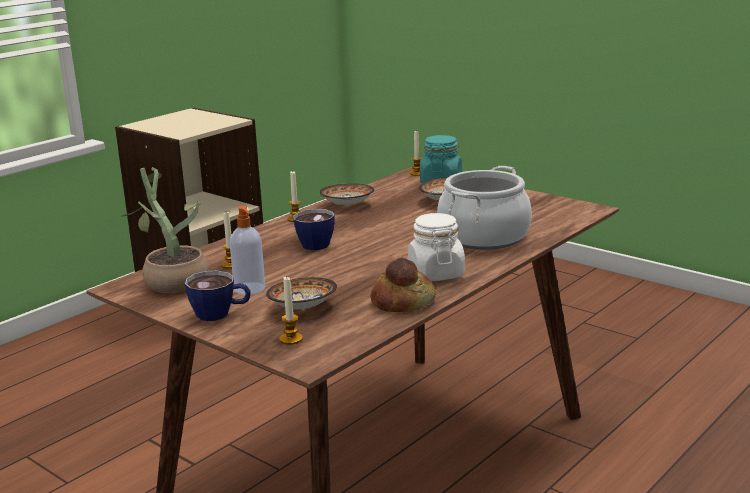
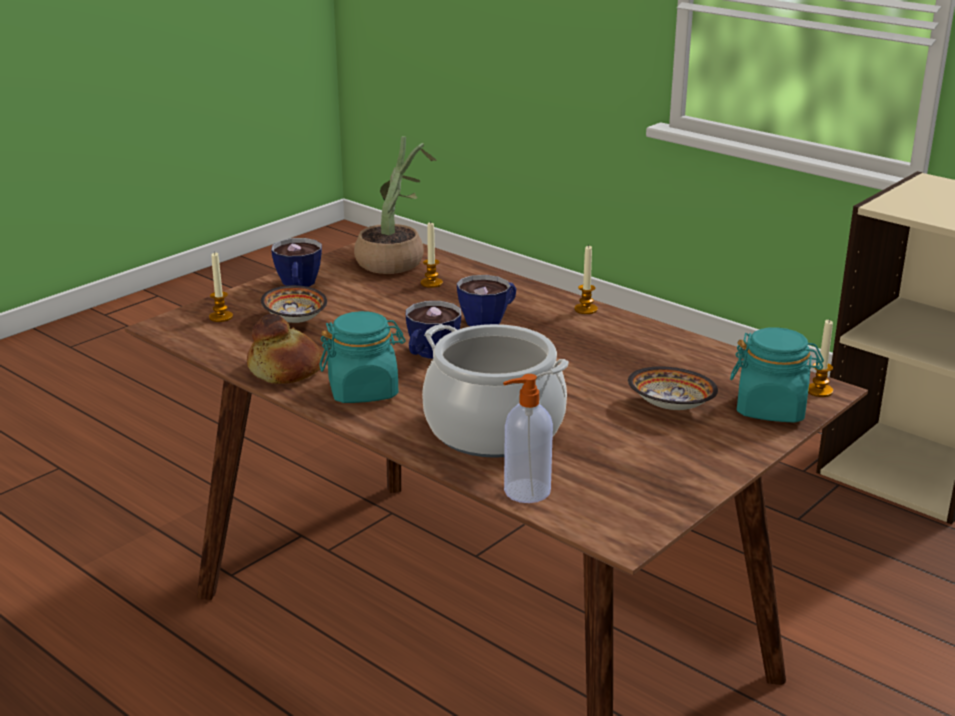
camera: 90 degrees right, 5 degrees up
(250, 289) = (357, 295): soap dispenser -> soap dispenser (525, 491)
(346, 205) = (646, 338): bowl -> none
(373, 258) = (429, 354): none -> cup
(436, 273) = (364, 391): white jar -> turquoise jar

